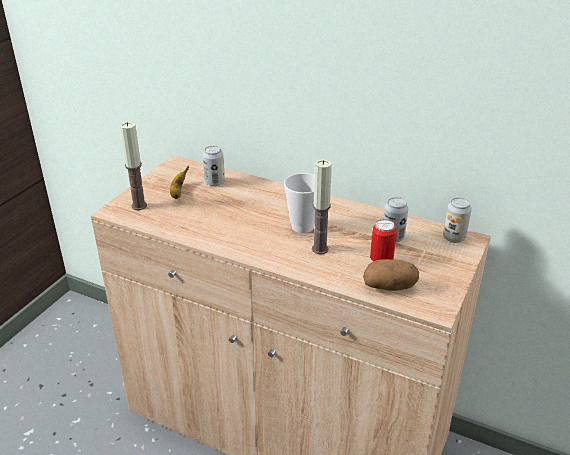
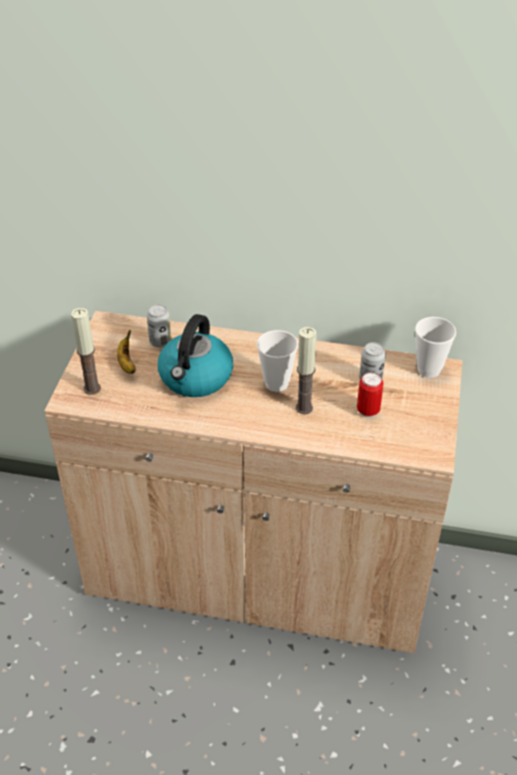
camera: 15 degrees left, 10 degrees up
(231, 212) = (196, 378): none -> kettle
(389, 287) = (385, 439): potato -> none
(454, 238) = (428, 369): can -> cup

